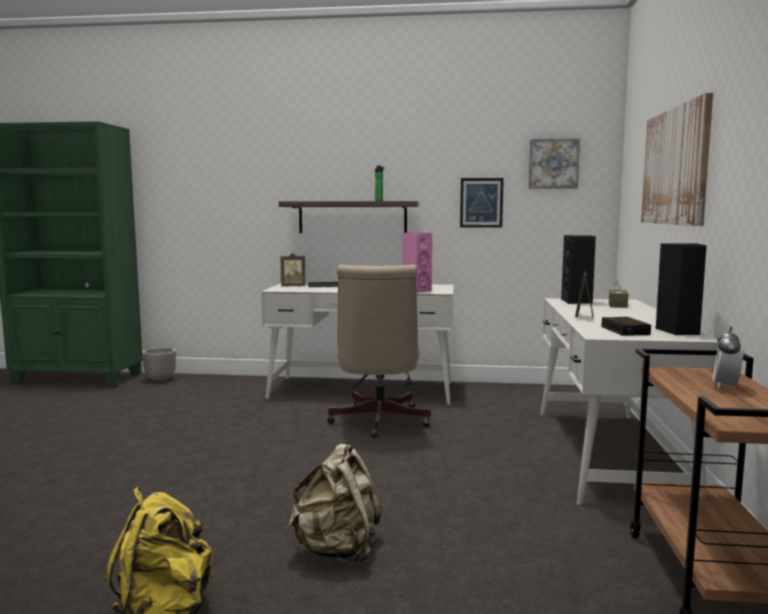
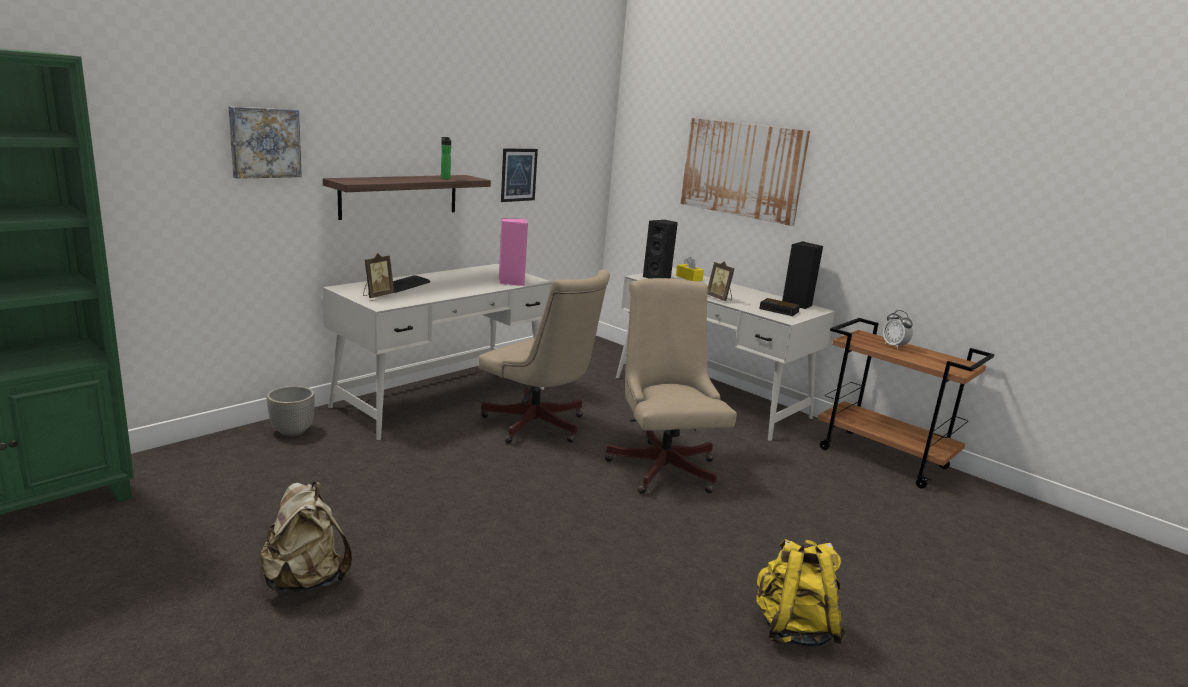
camera: 55 degrees left, 10 degrees up
(161, 379) = (167, 463): planter -> planter (292, 431)
(337, 551) = (757, 534): beige backpack -> beige backpack (305, 580)
(403, 475) = (662, 465): none -> beige office chair
(553, 164) = (572, 135): picture -> picture (264, 142)
(617, 305) = (689, 278): brown tissue box -> yellow tissue box

